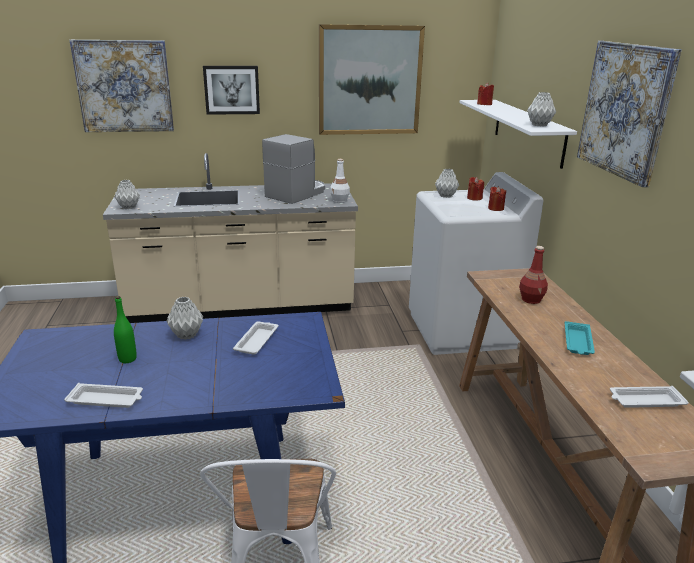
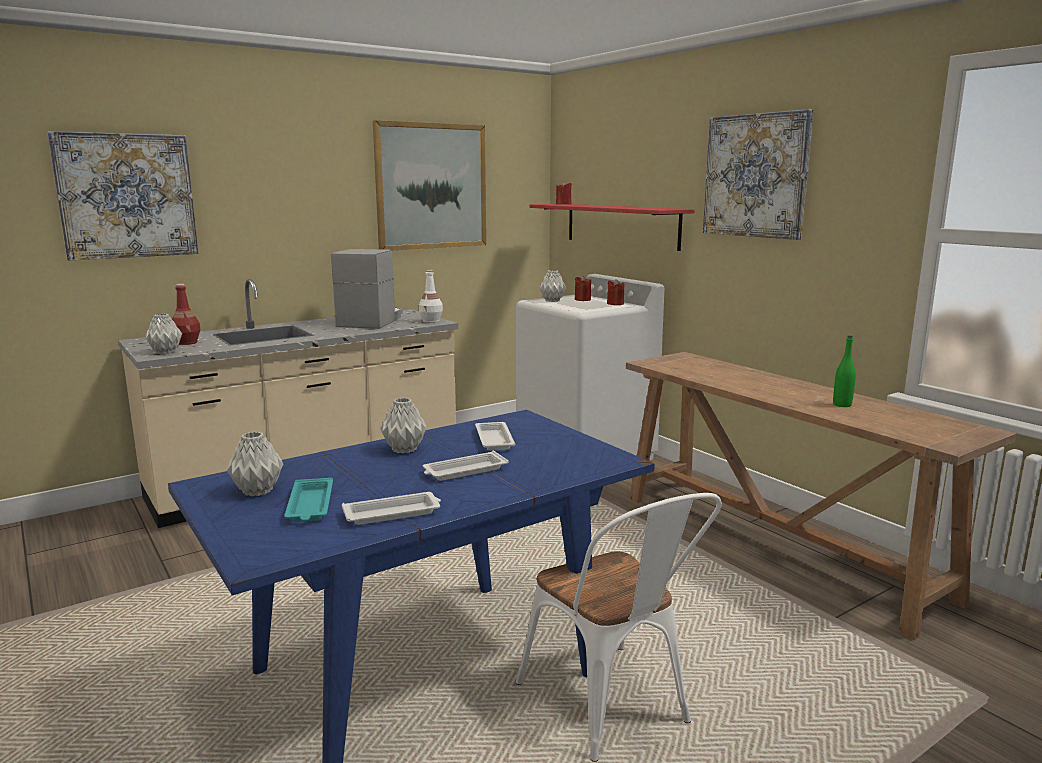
camera: 25 degrees left, 10 degrees down
(127, 359) = (363, 479): green bottle -> green bottle (842, 405)
(232, 90) = (272, 199): picture -> none
(528, 131) = (621, 225): white shelf -> red shelf
(531, 299) = (711, 371): red bottle -> red bottle (187, 342)
(539, 125) = (653, 208): grey vase -> grey vase (257, 491)
(578, 342) = (790, 390): turquoise tray -> turquoise tray (310, 506)
(645, 401) = (891, 414): white tray -> white tray (464, 471)

